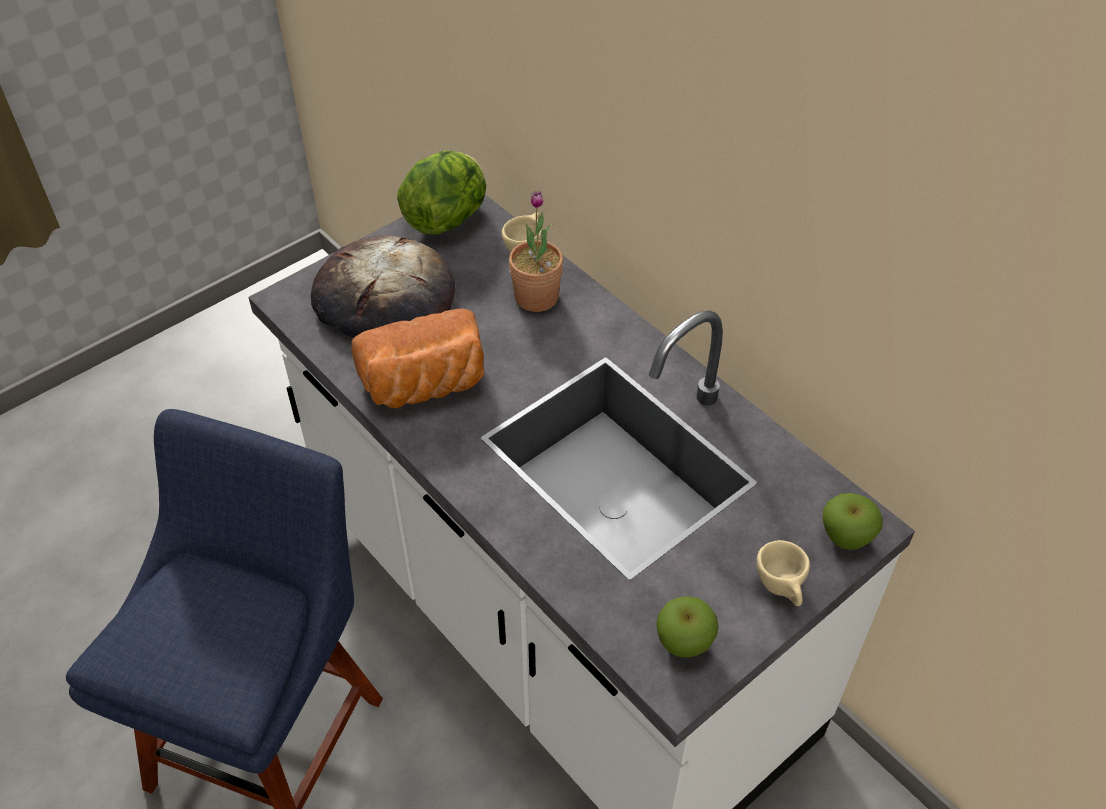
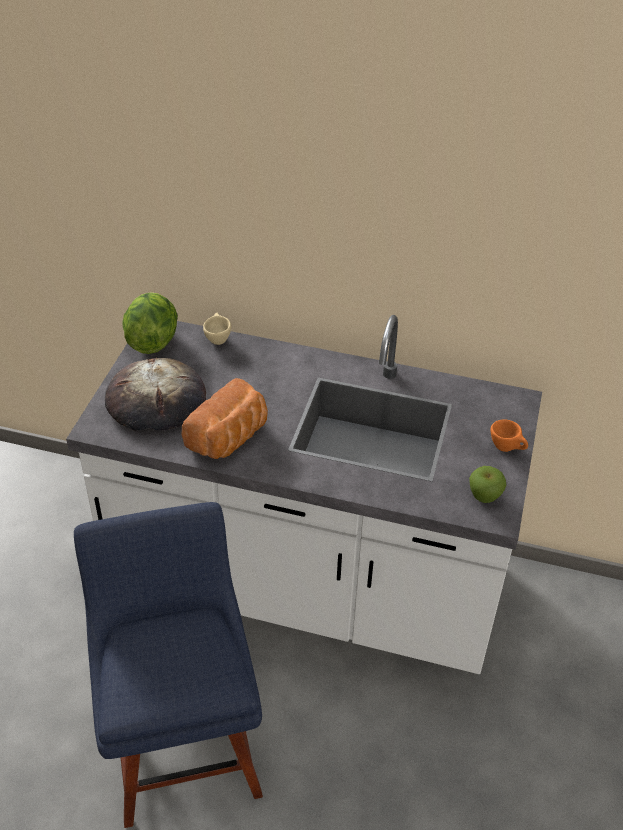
camera: 35 degrees left, 5 degrees down
(536, 297) = (249, 362): potted plant -> none
(782, 590) = (507, 448): beige cup -> orange cup
(845, 538) = (515, 410): apple -> none

